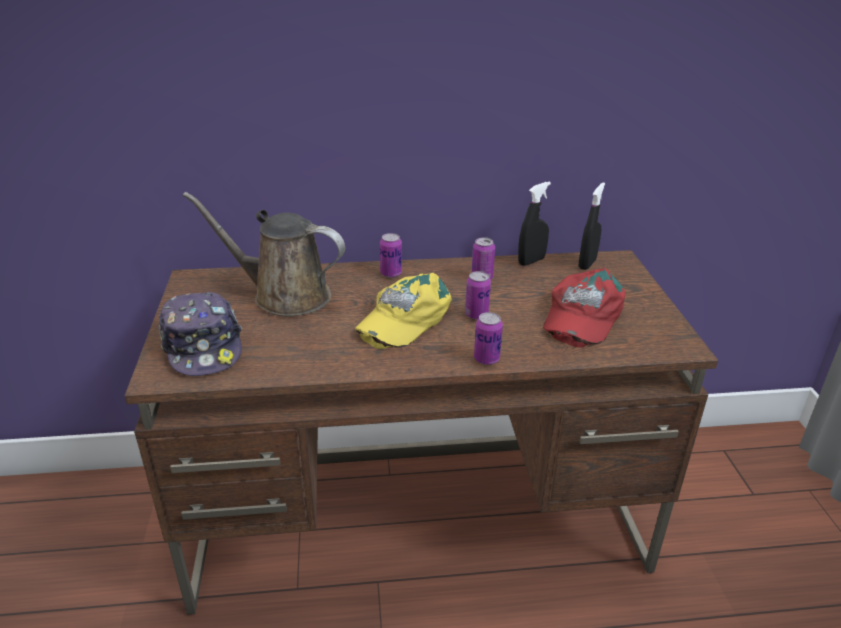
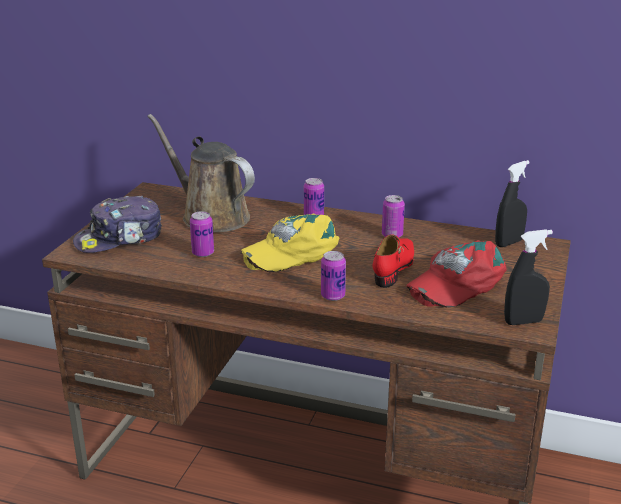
camera: 25 degrees right, 5 degrees down
(203, 346) = (120, 239): cap -> cap turned 60 degrees clockwise
(476, 315) = (358, 262): can -> can (203, 253)
(515, 312) = (394, 267): none -> red shoe
(531, 261) = (454, 230): black spray bottle -> black spray bottle (523, 322)

